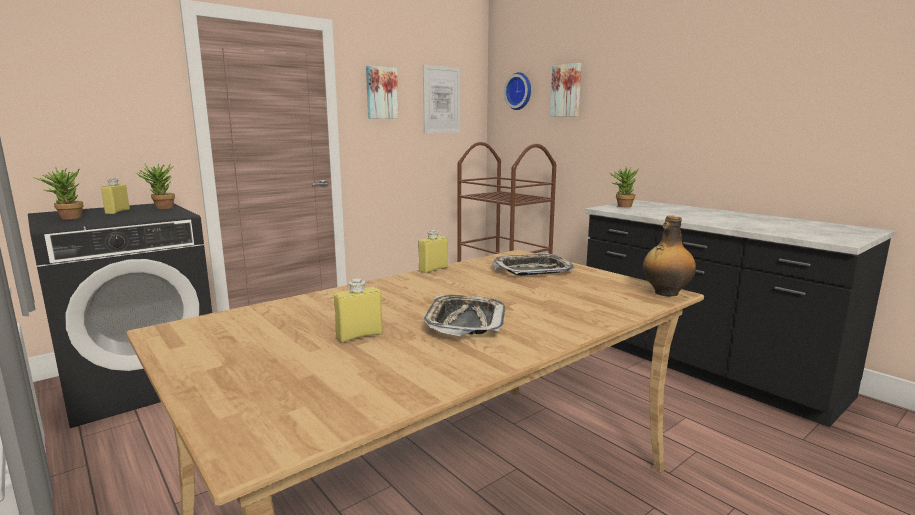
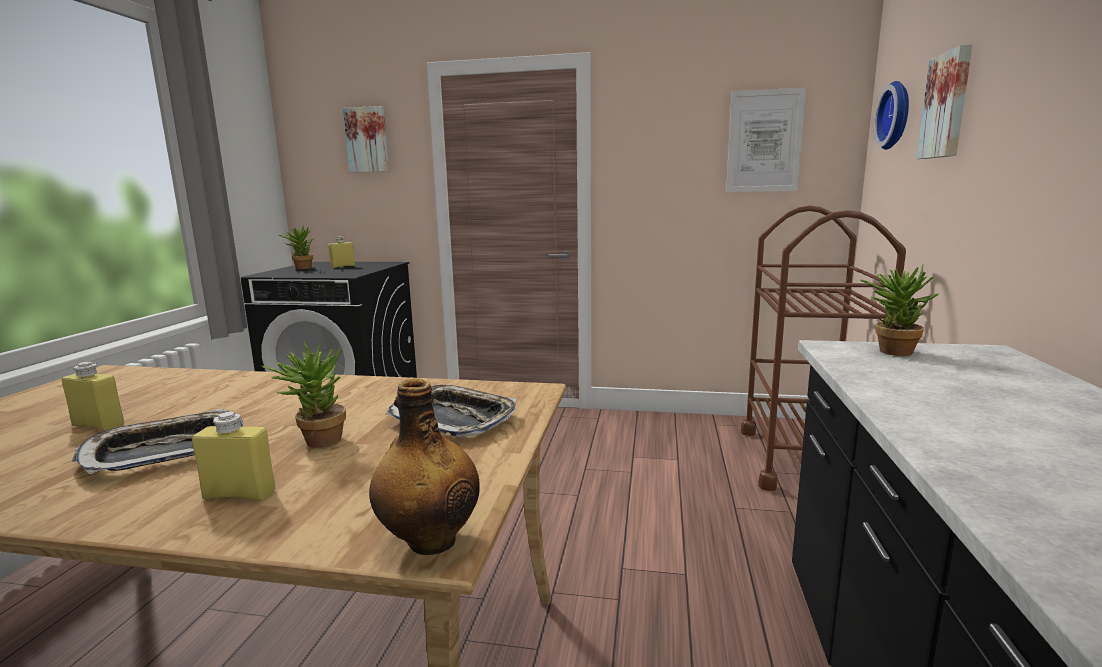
camera: 50 degrees right, 0 degrees up
(161, 208) = (373, 267): potted plant -> potted plant (316, 441)
(381, 93) = (656, 139): picture -> picture (367, 140)
(433, 269) = (388, 380): yellow bottle -> yellow bottle (239, 494)

